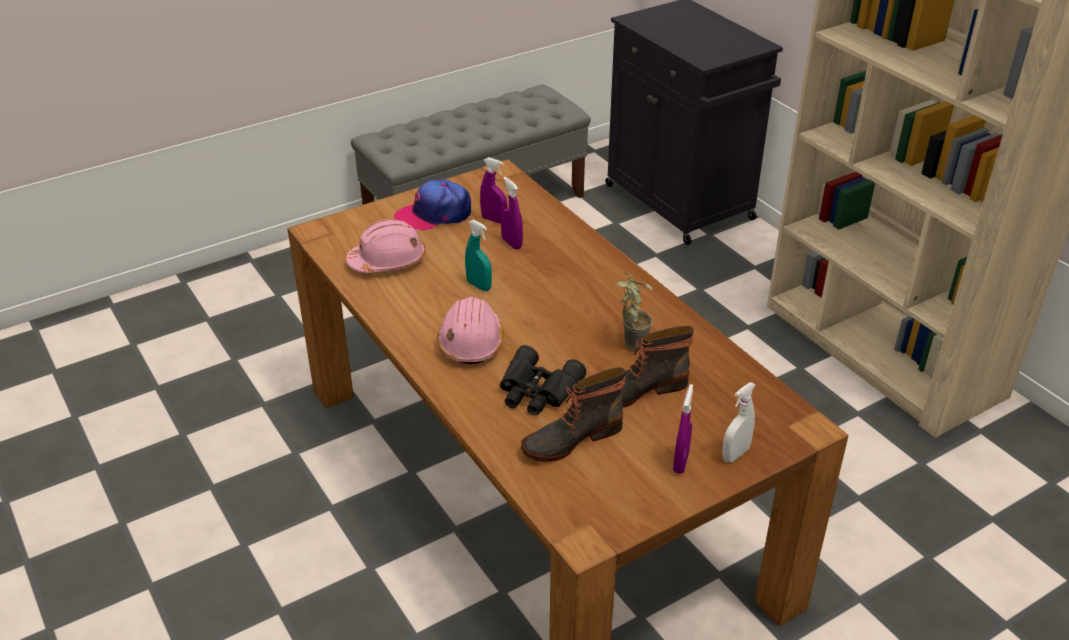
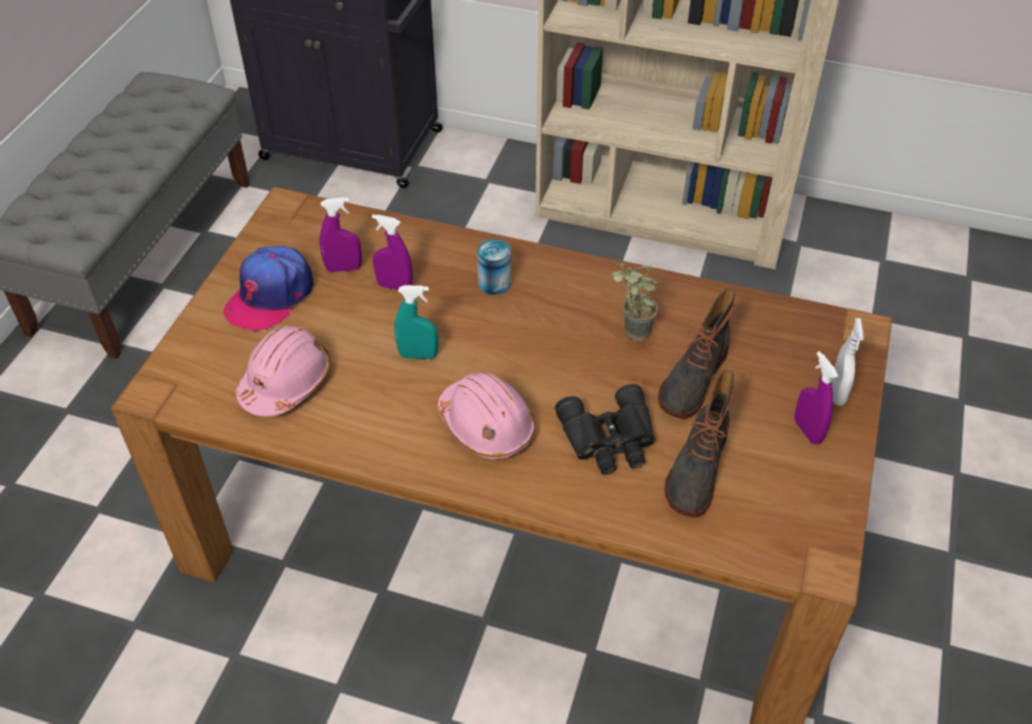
camera: 40 degrees left, 10 degrees up
(576, 271) = (494, 283): none -> can

